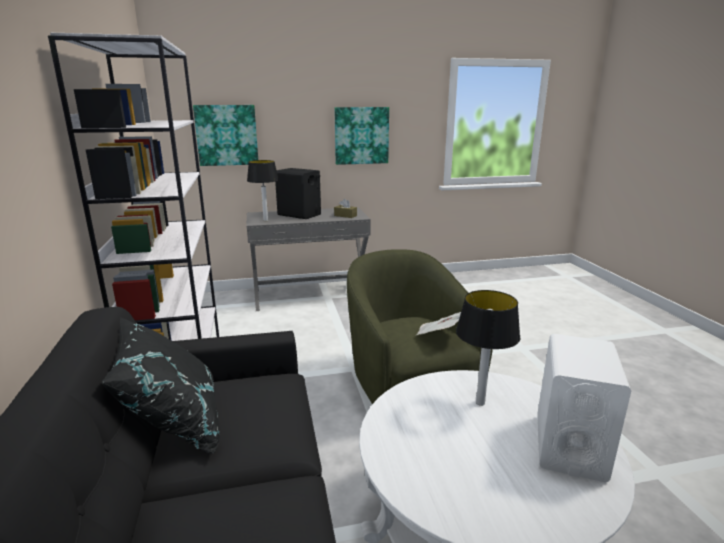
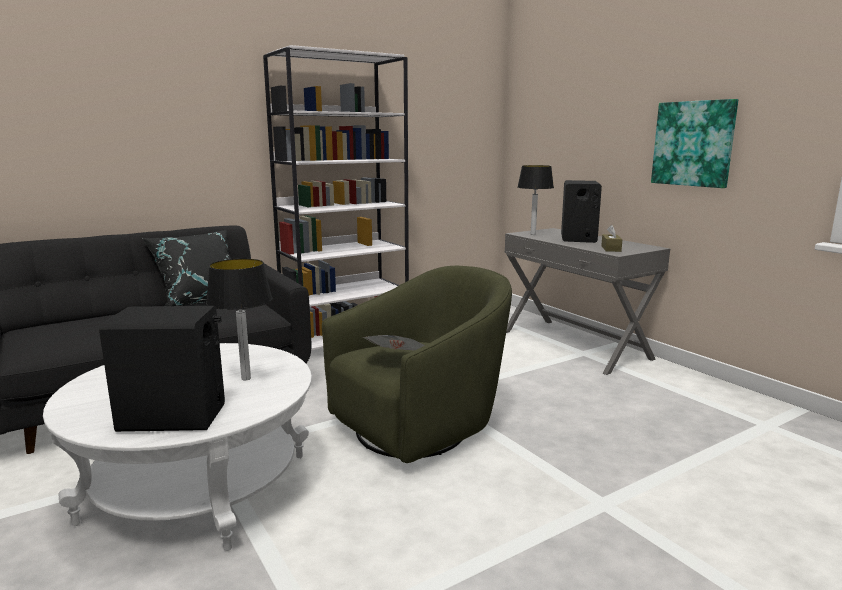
camera: 70 degrees right, 5 degrees down
(227, 135) = (553, 139): picture -> none
(569, 446) = (173, 417): white speaker -> black speaker

